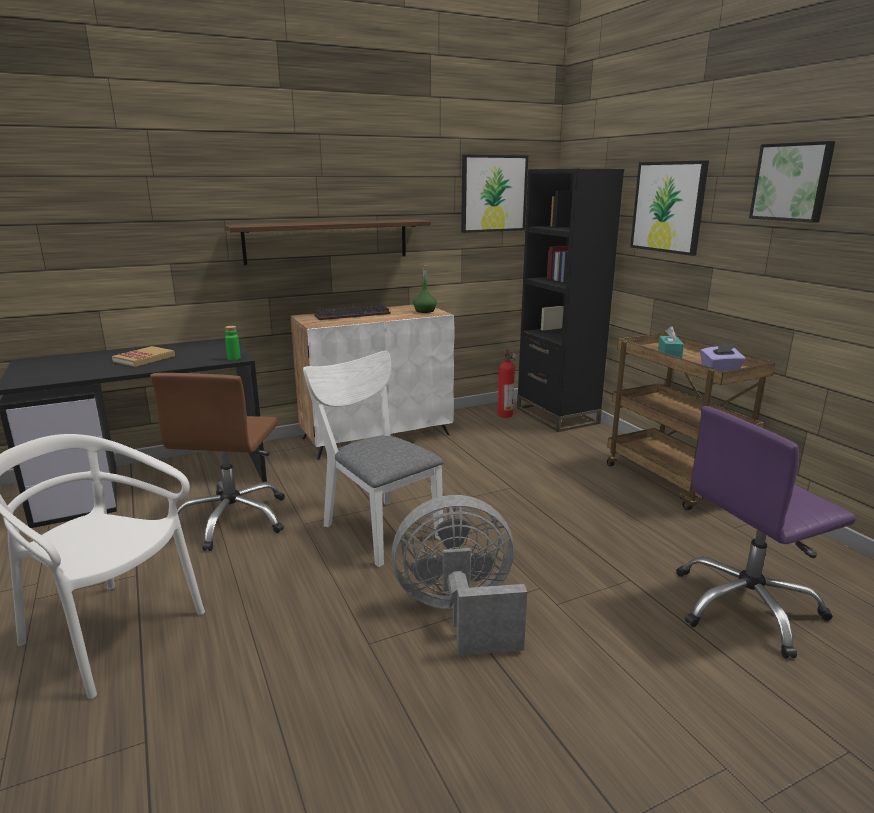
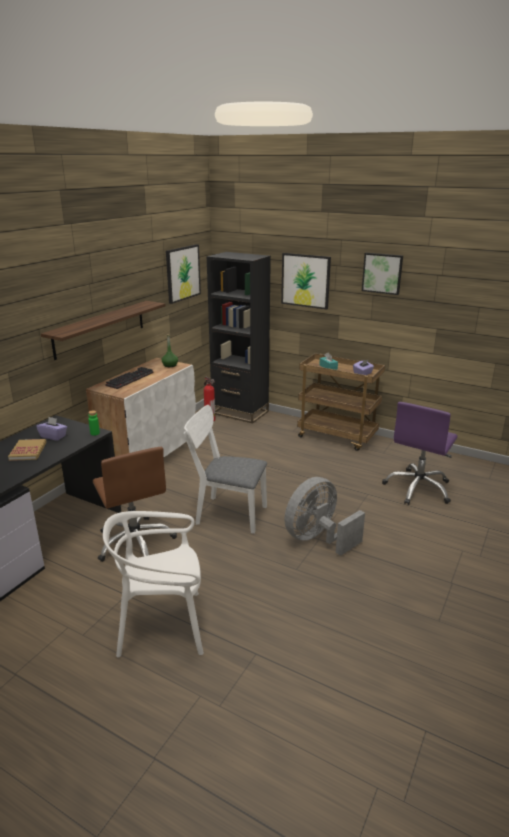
camera: 35 degrees left, 5 degrees up
(193, 352) = (53, 436): none -> purple tissue box

